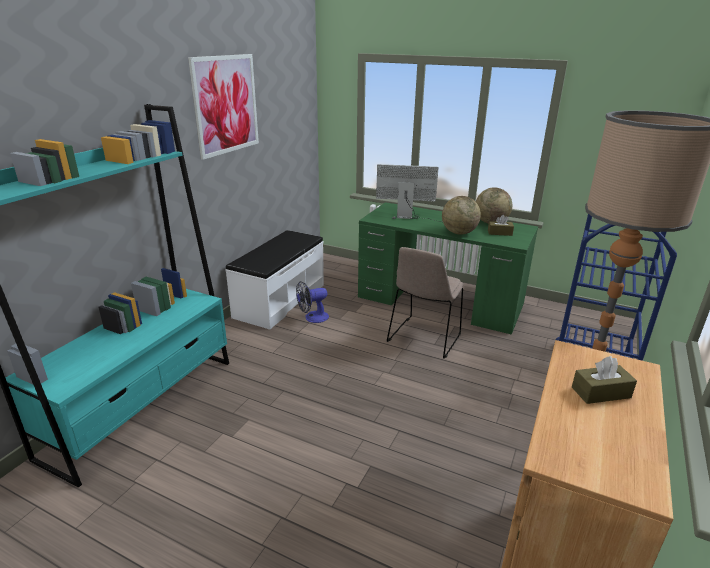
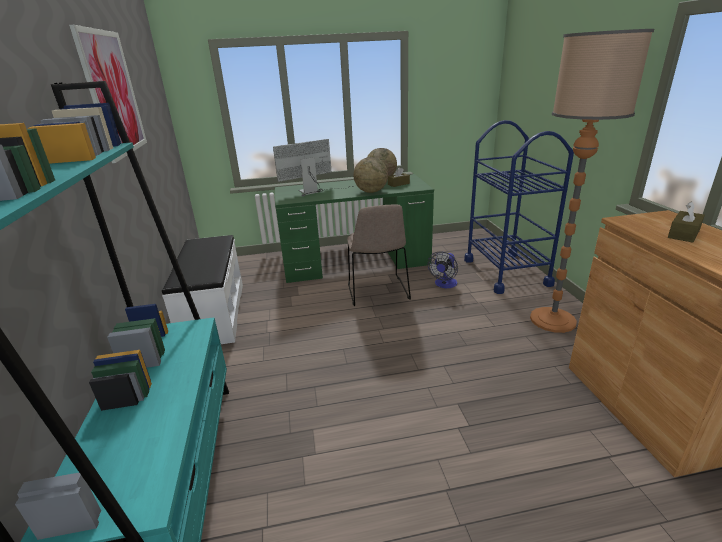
camera: 35 degrees left, 0 degrees up
(312, 318) = (265, 315): fan -> fan (444, 284)

